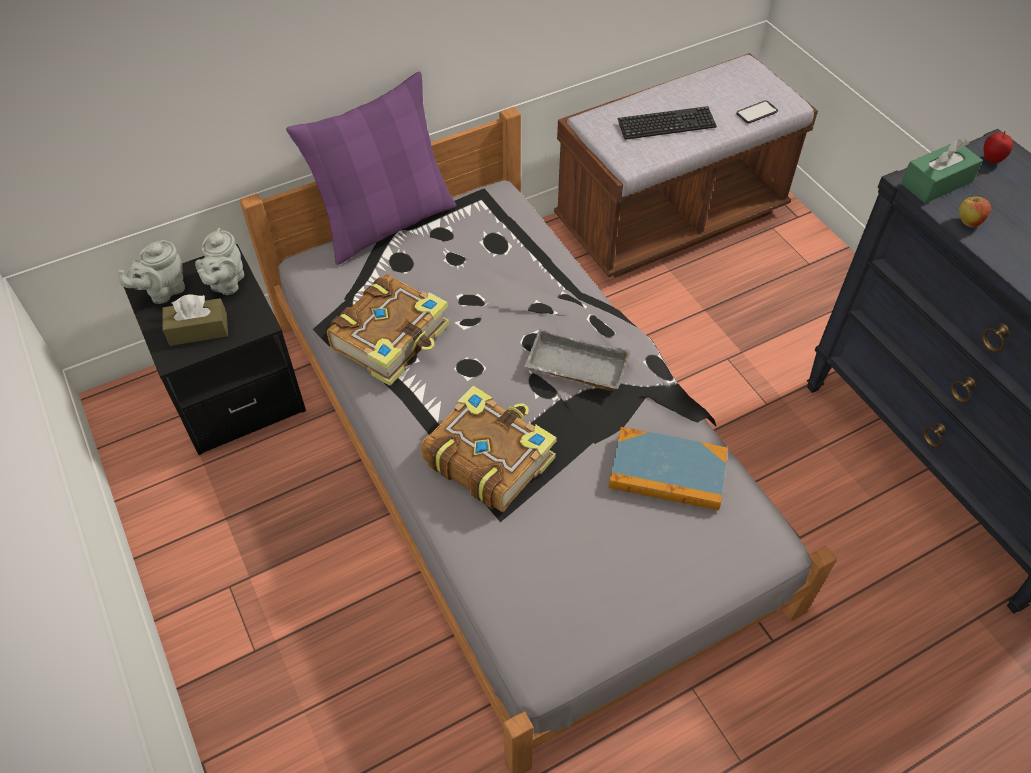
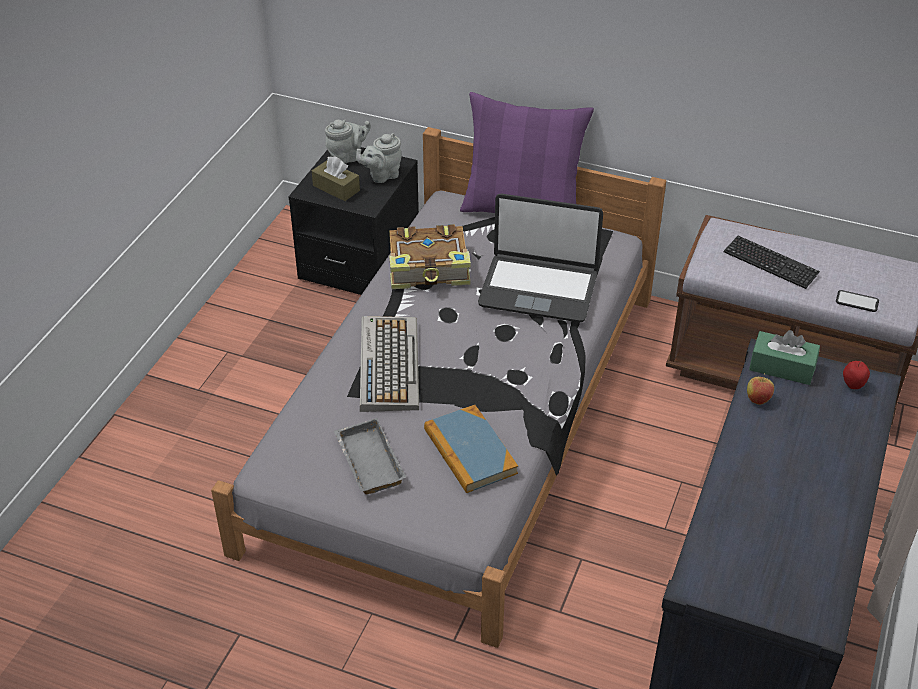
camera: 50 degrees right, 10 degrees down
(163, 291) = (347, 158): grey teapot -> grey teapot turned 150 degrees clockwise
(488, 458) = (388, 364): book -> keyboard
(507, 282) = (538, 288): none -> laptop
(574, 368) = (504, 361): grey tray -> grey tray (367, 461)

